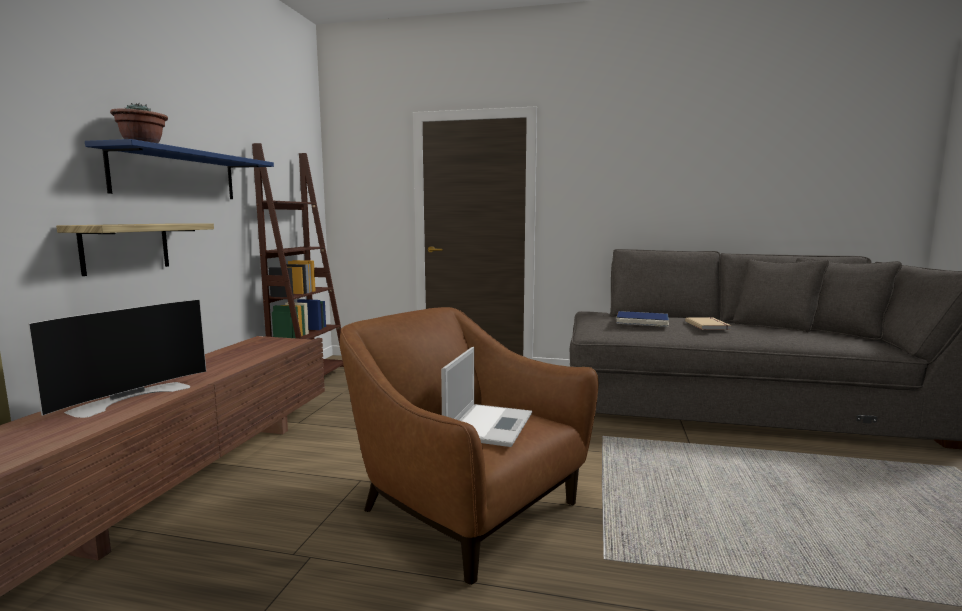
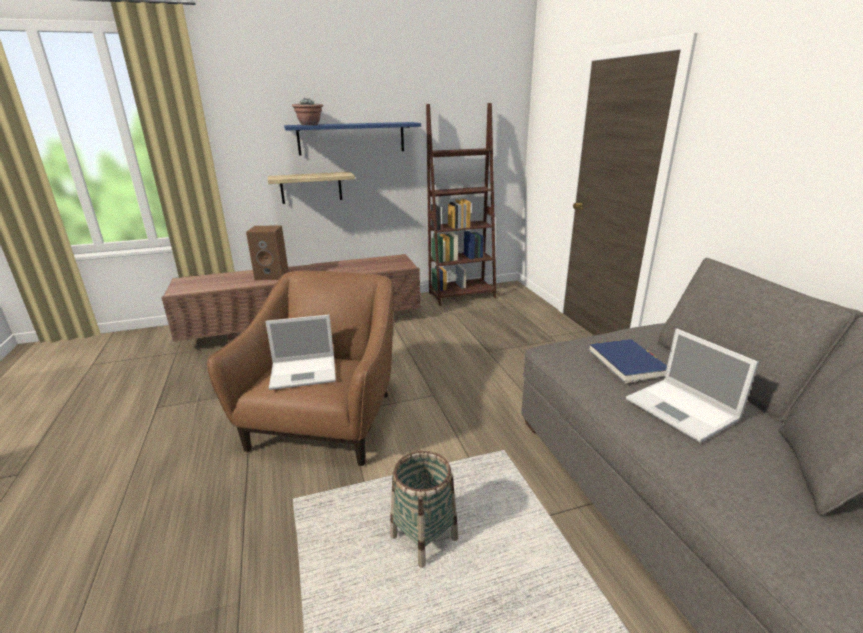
camera: 60 degrees right, 15 degrees up
(130, 397) = (273, 275): television -> brown speaker
(696, 496) = (424, 537): none -> basket
(708, 325) = (683, 410): beige book -> laptop

